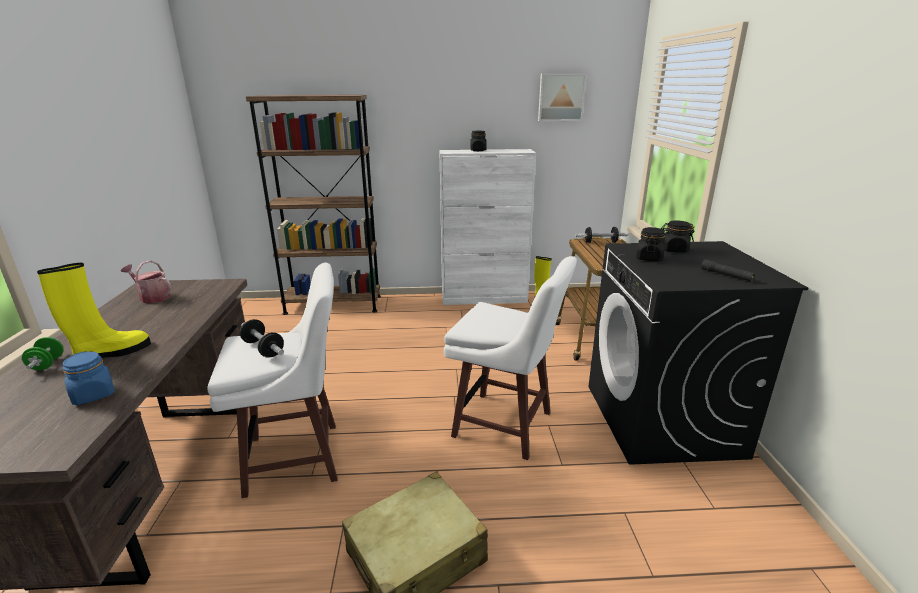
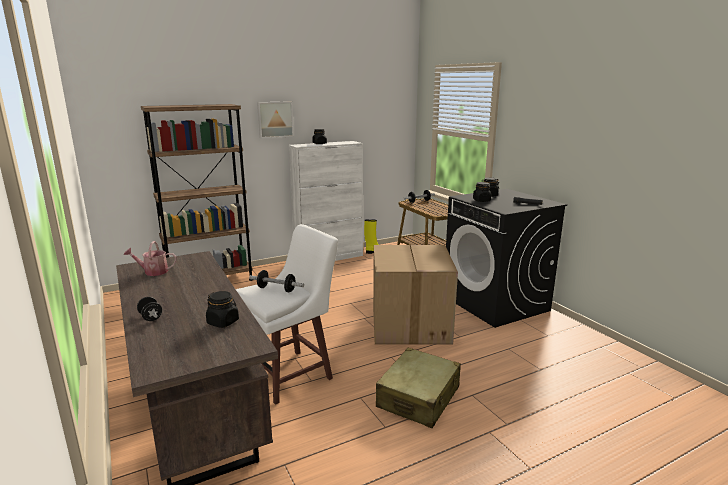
camera: 25 degrees left, 5 degrees down
(47, 364) = (150, 317): green dumbbell -> black dumbbell
(93, 394) = (223, 322): blue jar -> black jar
(112, 354) = (191, 303): yellow boot -> none
(505, 426) = (411, 326): white stool -> cardboard box
(561, 97) = (370, 103): picture -> picture (275, 119)

